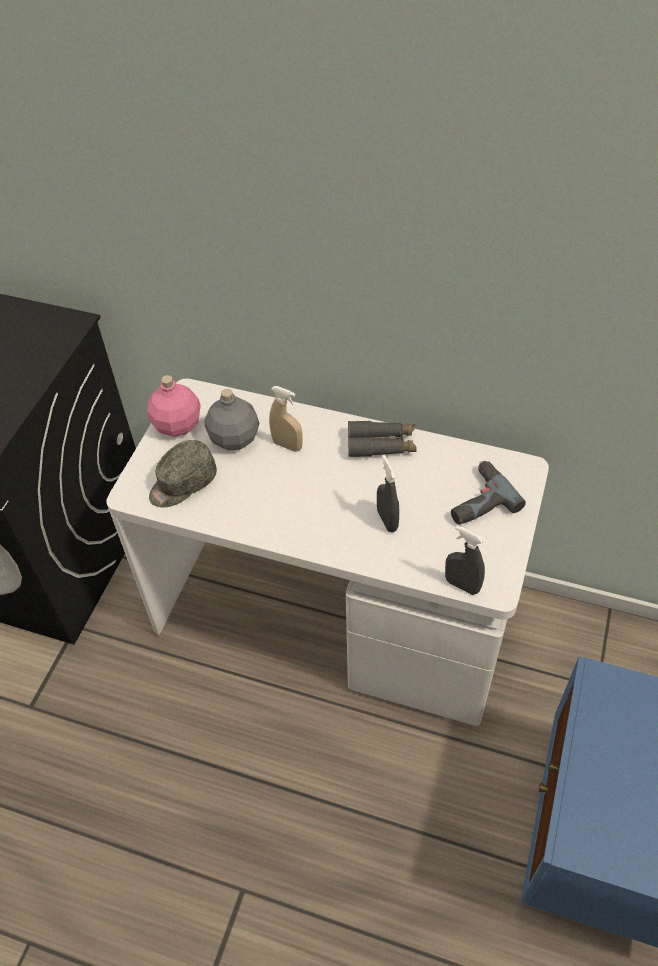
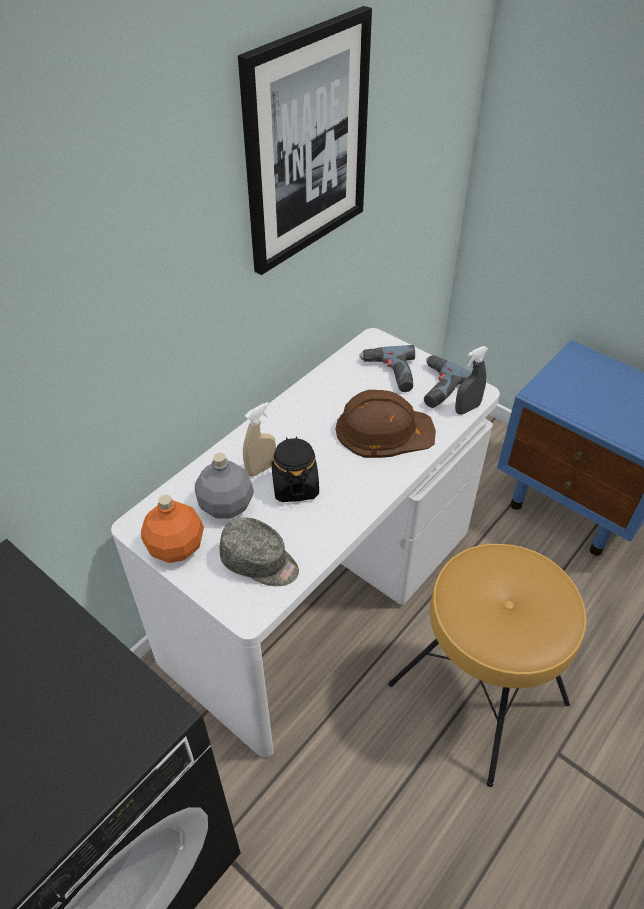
camera: 70 degrees left, 5 degrees down
(177, 425) = (177, 547): pink bottle -> orange bottle
(182, 483) = (260, 562): grey cap -> grey cap turned 45 degrees counterclockwise
(277, 476) = (295, 486): none -> black jar
(278, 792) = (477, 695): none -> brown stool
(381, 444) = (300, 408): grey binoculars -> none
(387, 520) = (384, 430): grey spray bottle -> brown hard hat
(480, 220) = (306, 144): none -> picture
(481, 548) = (437, 387): none -> power drill

